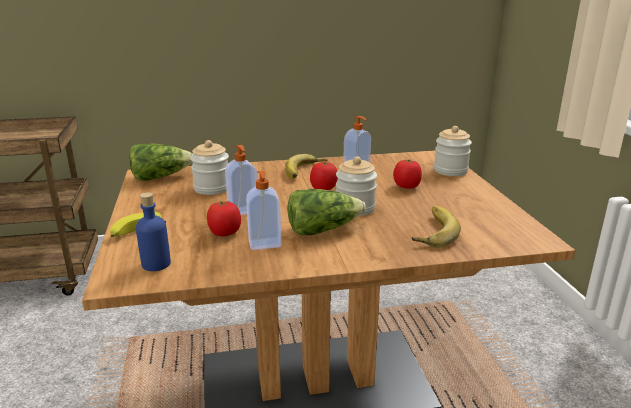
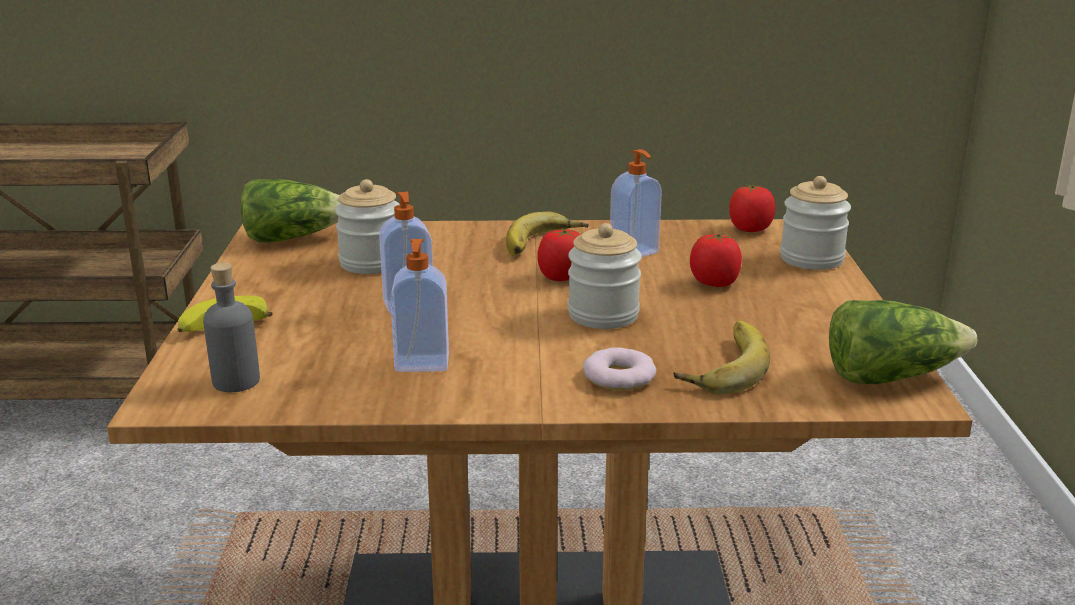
camera: 10 degrees right, 0 degrees up
(156, 264) = (236, 381): blue bottle -> grey bottle
(225, 233) = (363, 341): tomato -> tomato (750, 229)
(322, 230) = (529, 348): lettuce -> lettuce (890, 376)
(379, 242) = (619, 376): none -> donut

